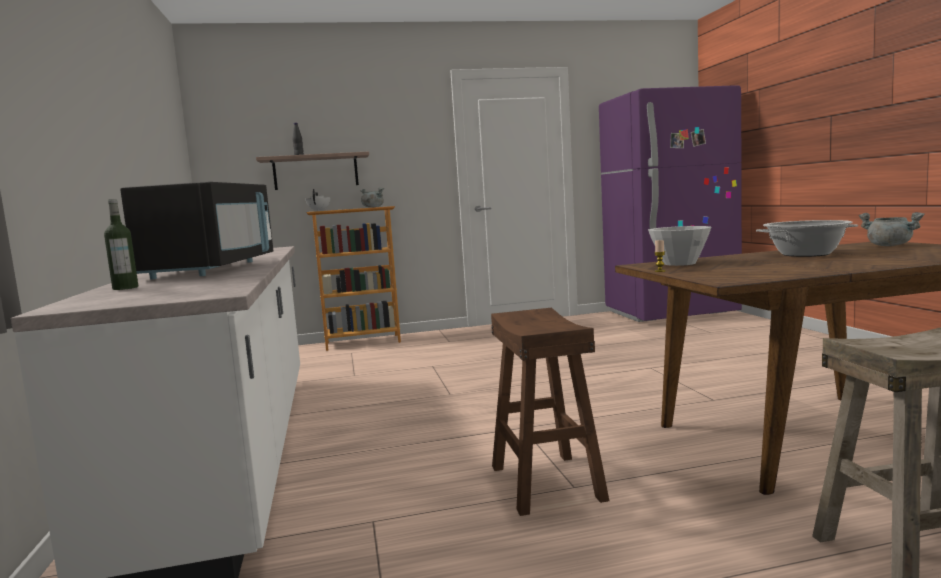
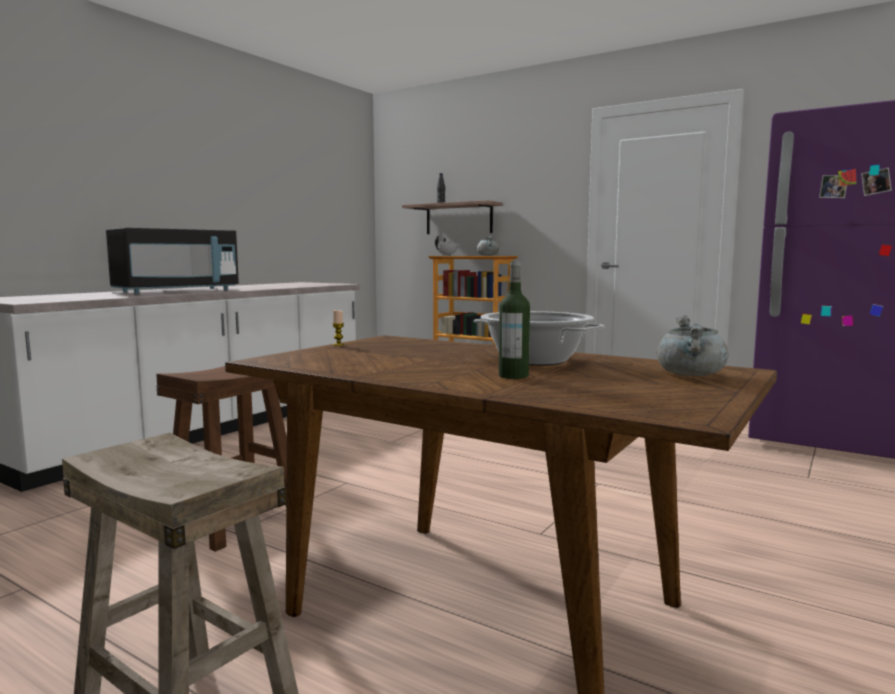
camera: 45 degrees right, 0 degrees up
(125, 288) = (75, 294): bottle -> bottle (513, 376)
(679, 263) = (406, 343): white bowl -> none

